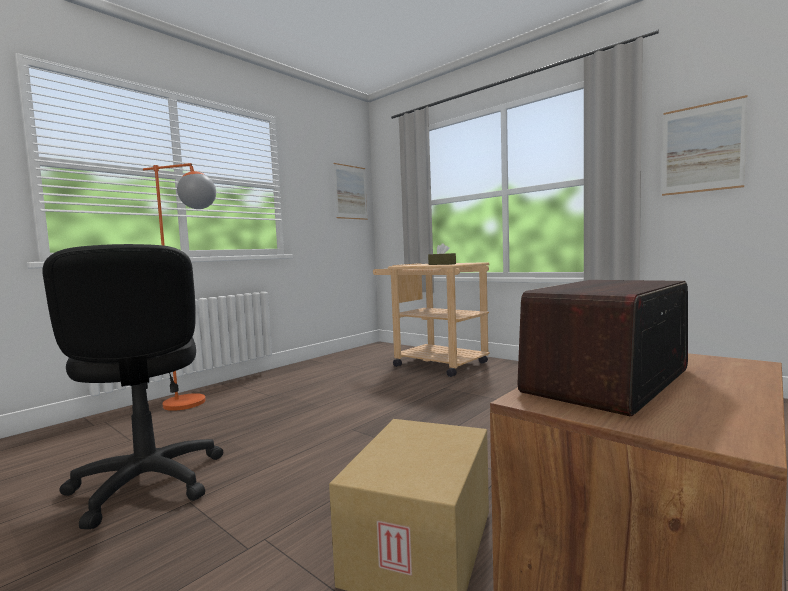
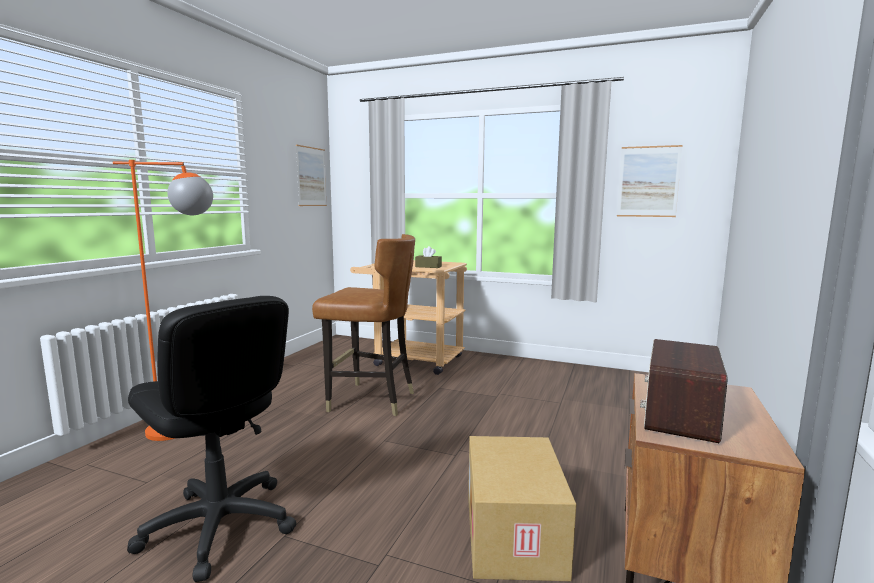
camera: 20 degrees left, 5 degrees up
(367, 394) = (370, 400): none -> brown chair

